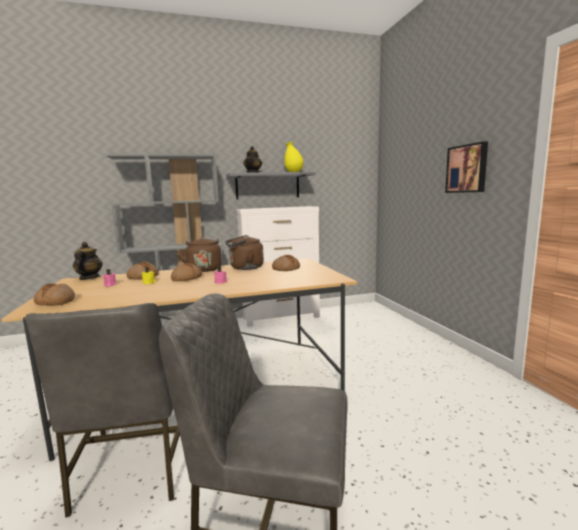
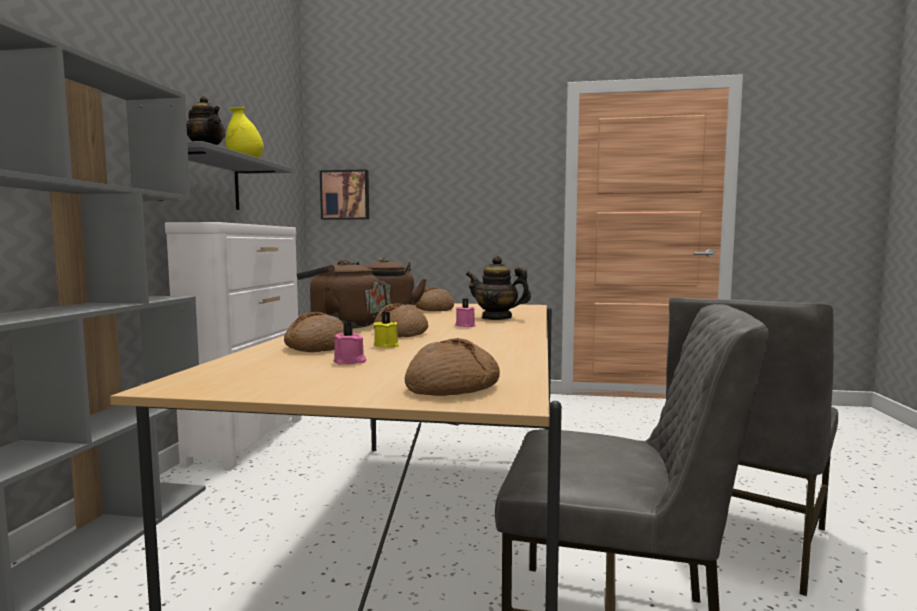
camera: 65 degrees left, 5 degrees down
(89, 278) = (208, 374): teapot -> teapot (497, 318)
(467, 168) = (486, 189): picture -> picture (345, 195)

